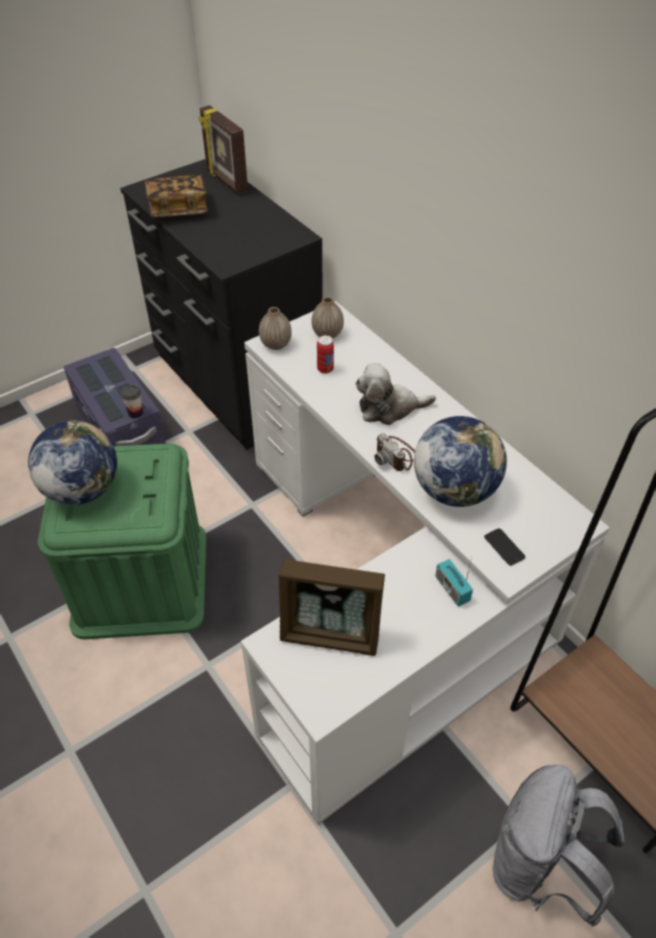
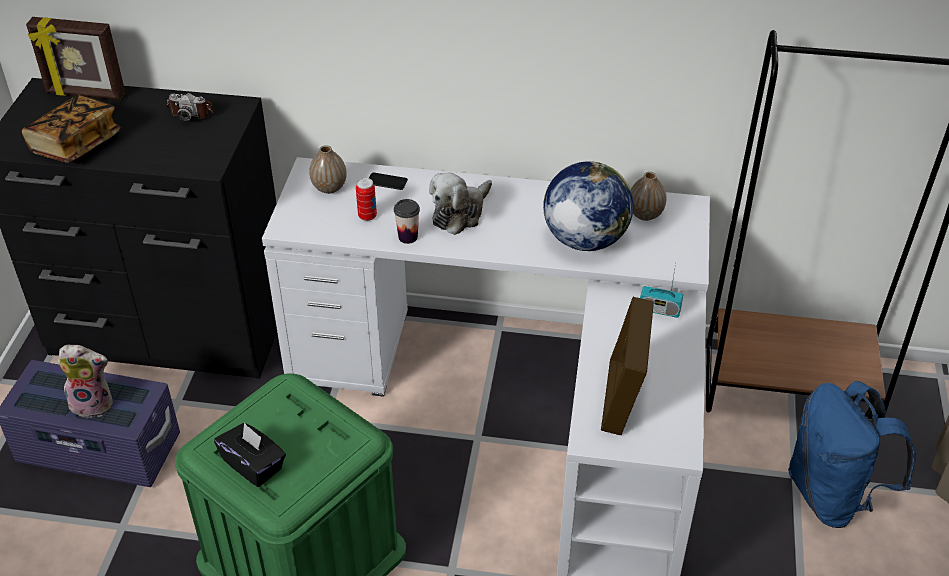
camera: 45 degrees left, 5 degrees down
(82, 489) = (253, 465): globe -> black tissue box
(111, 395) = (94, 403): none -> plush toy
(135, 413) = (145, 401): cup -> cup (408, 237)
(276, 344) = (295, 223): vase -> vase (645, 214)
(331, 635) = (622, 399): picture frame -> picture frame turned 135 degrees clockwise
(396, 455) = (512, 244): camera -> camera (192, 111)
(504, 547) = (665, 254): phone -> phone (387, 182)
(539, 867) = (832, 496): grey backpack -> blue backpack

